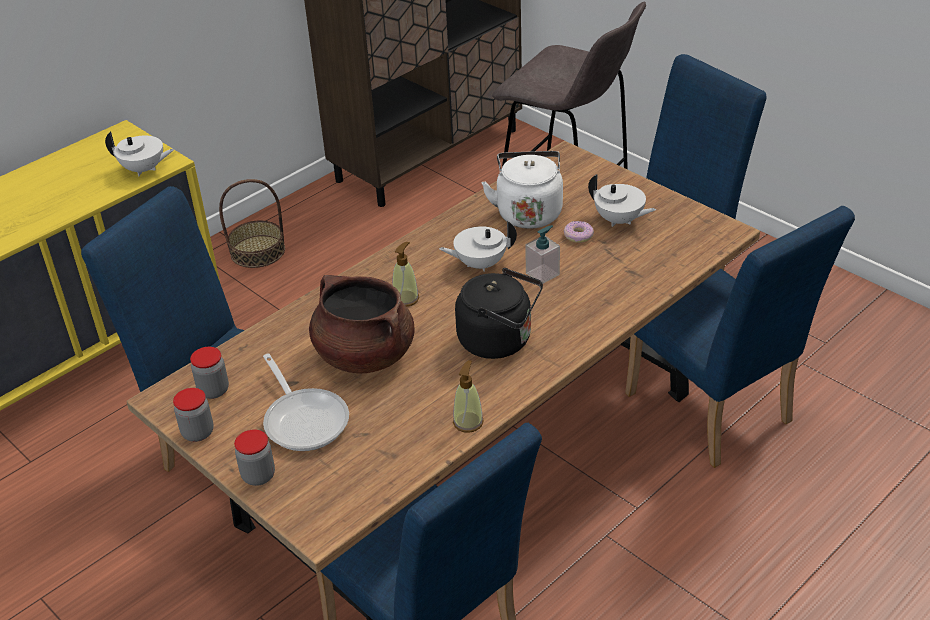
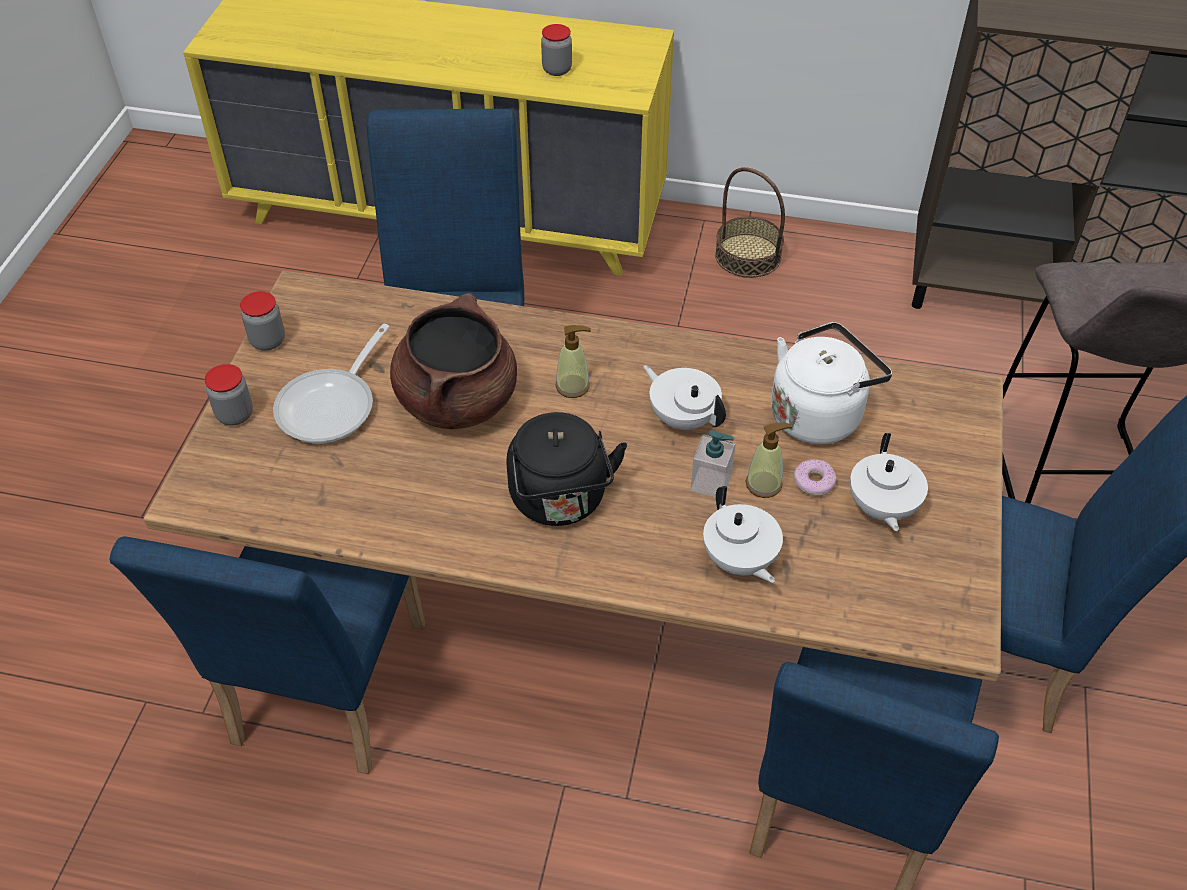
camera: 55 degrees right, 10 degrees up
(144, 169) = (604, 87): white teapot -> white teapot (739, 561)
(213, 390) = (331, 319): jar -> jar (557, 69)
(468, 422) = (409, 538): soap dispenser -> soap dispenser (764, 484)

